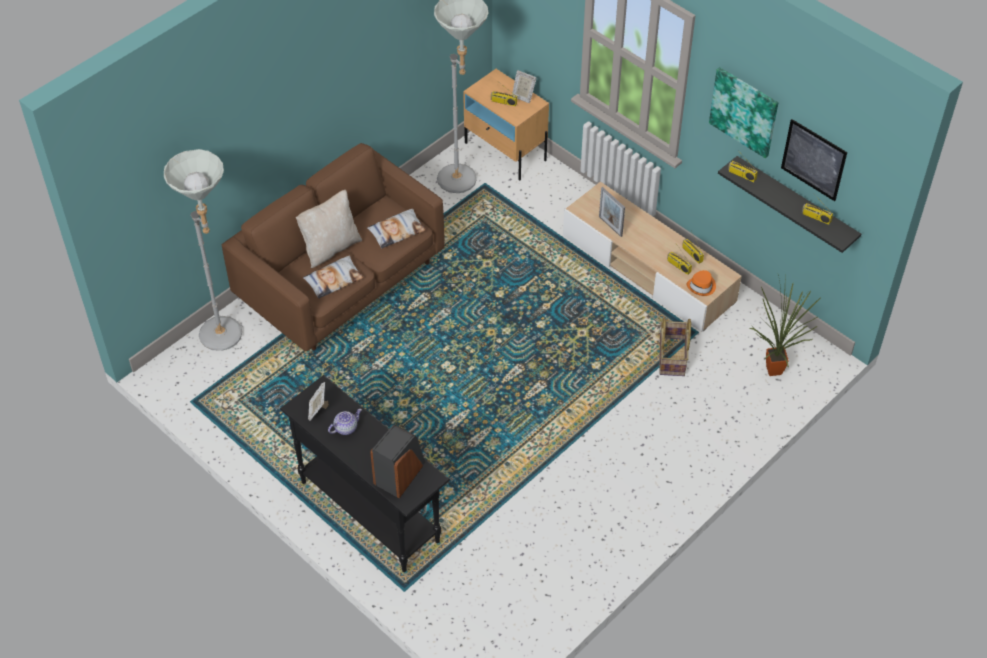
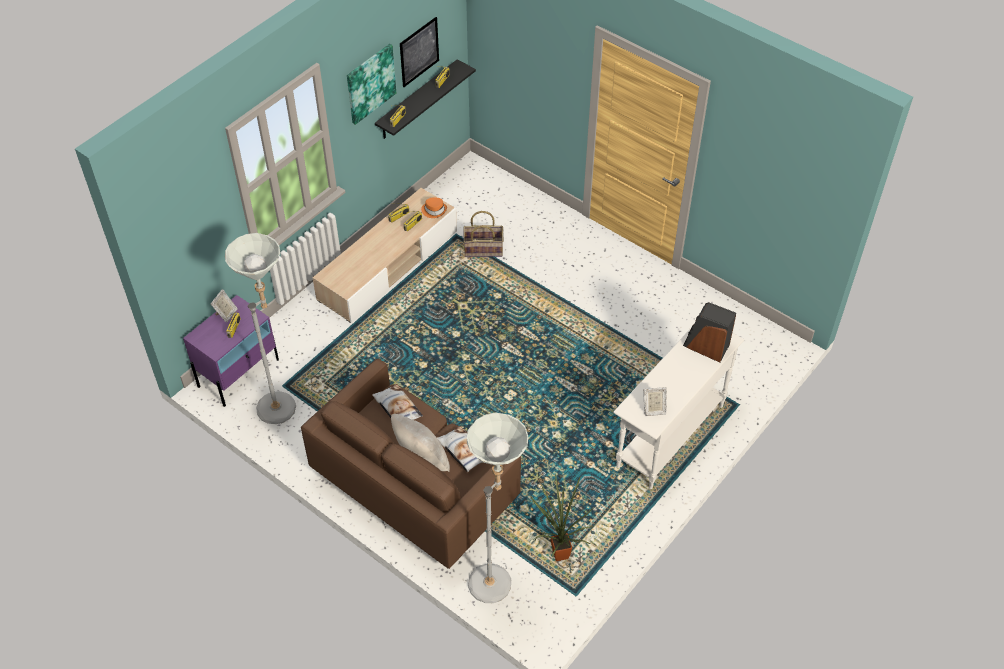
camera: 95 degrees left, 0 degrees up
(346, 428) = (668, 387): teapot -> none
(369, 511) = (669, 436): black console table -> white console table
(505, 151) = (239, 372): beige nightstand -> purple nightstand
(610, 226) = (368, 268): picture frame -> none
(773, 368) = (488, 191): potted plant -> potted plant (557, 555)

